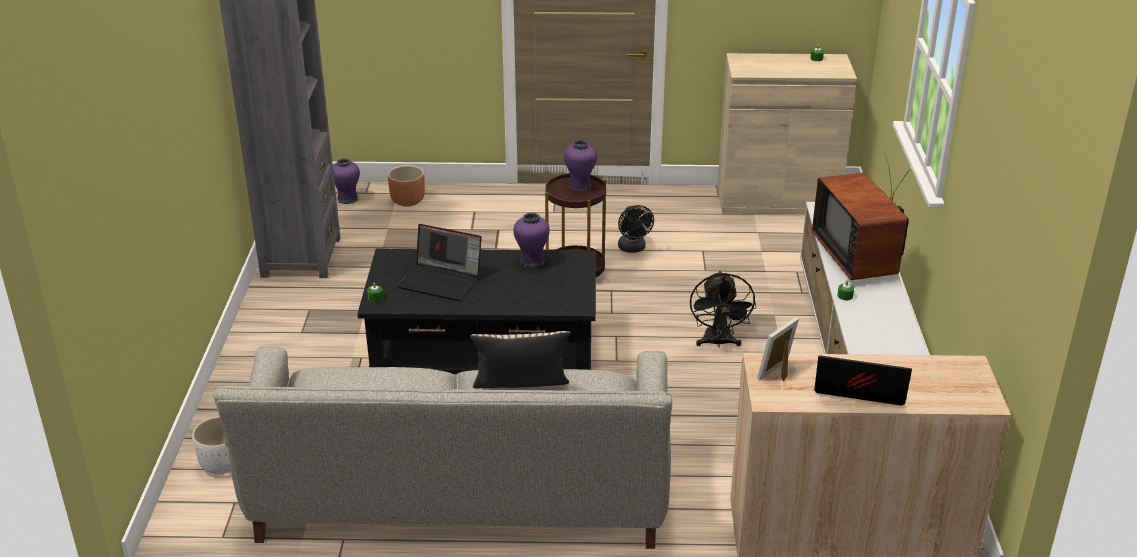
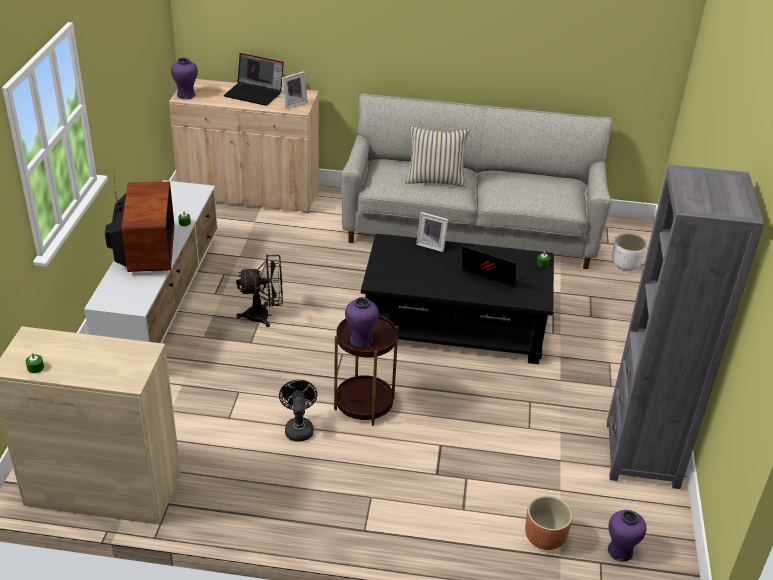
camera: 175 degrees left, 5 degrees up
(518, 306) = (431, 245): none -> picture frame
(532, 262) = (416, 283): purple vase -> purple vase (186, 95)
(718, 343) = (264, 316): black fan -> black fan turned 75 degrees clockwise

